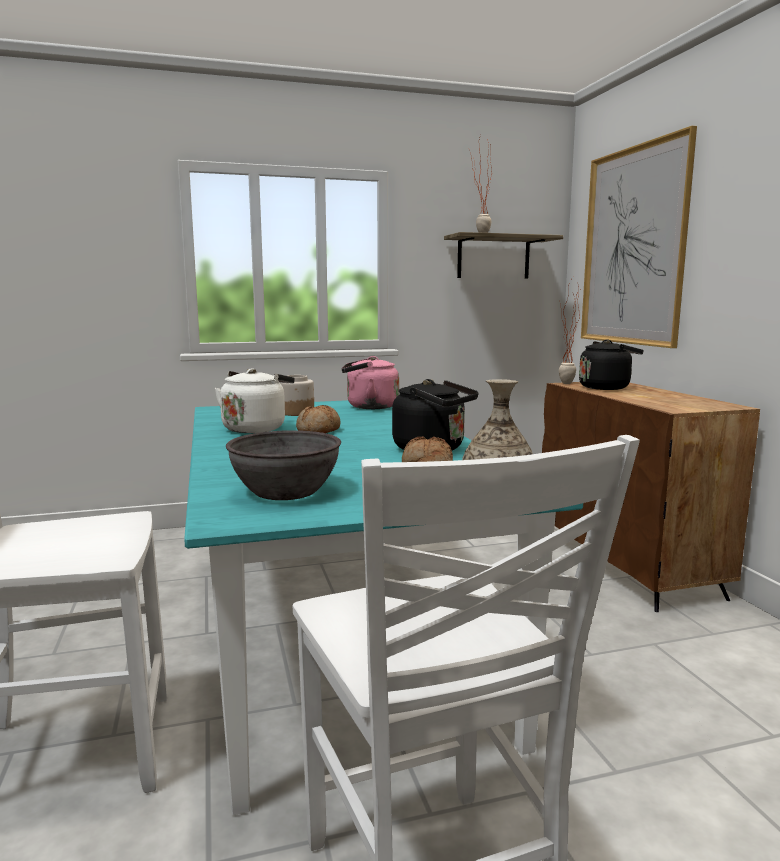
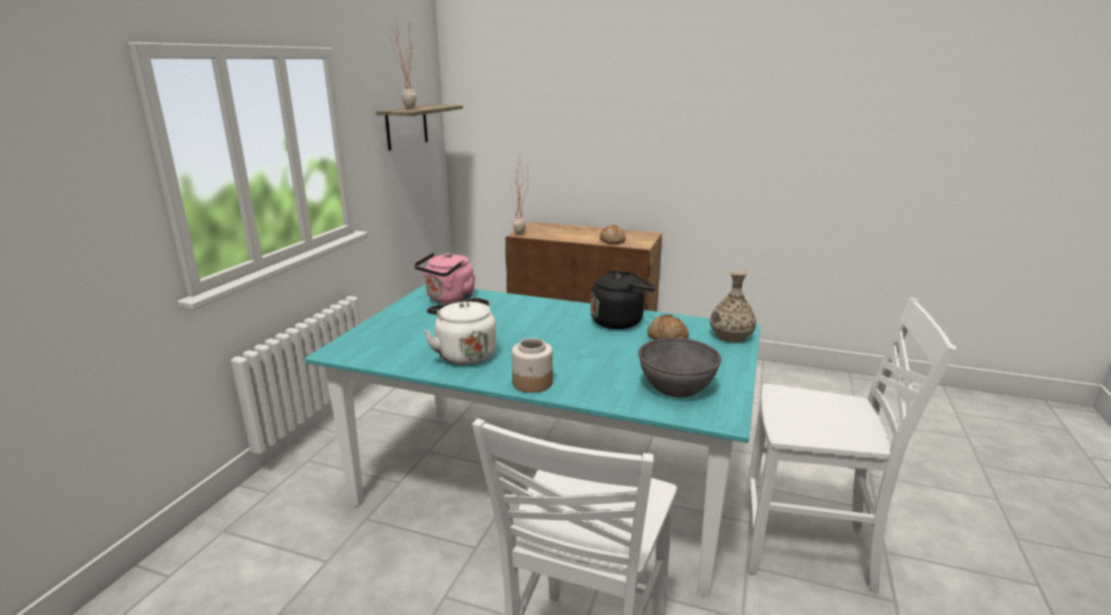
camera: 55 degrees left, 10 degrees up
(297, 413) = (425, 326): jar -> jar (532, 383)
(319, 431) = (511, 336): bread -> bread (612, 241)
(606, 387) = (552, 232): black kettle -> none
(633, 247) = (529, 119): picture -> none

